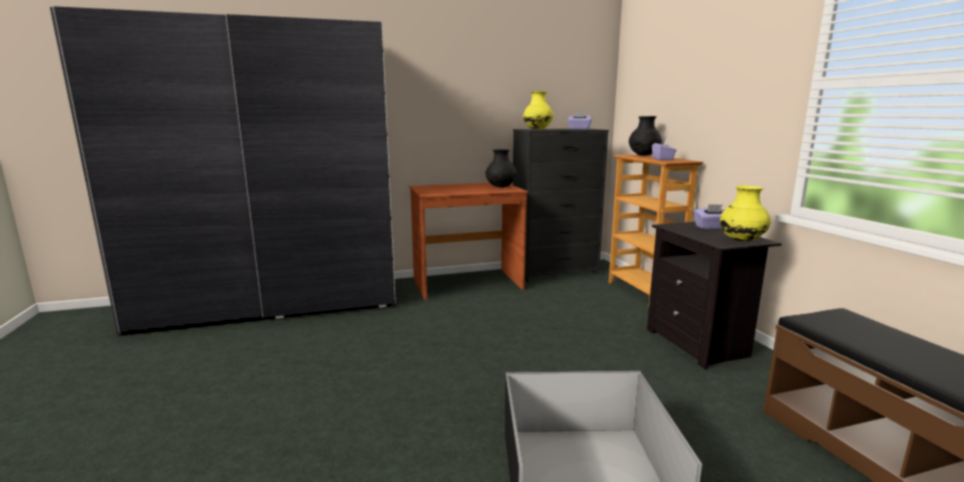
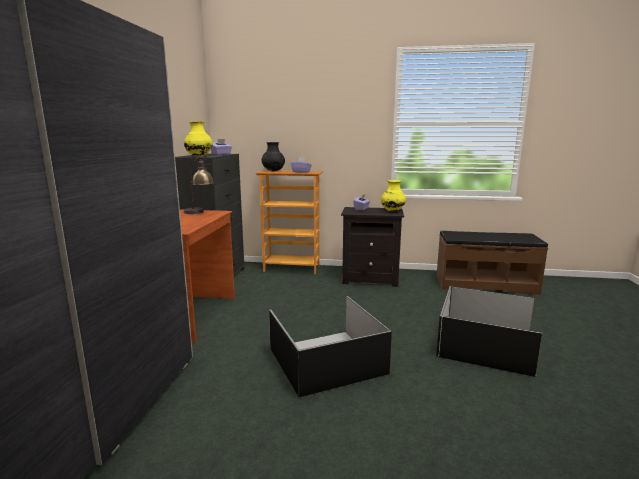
camera: 65 degrees left, 0 degrees up
(439, 361) = (327, 360): none -> black storage box
(501, 187) = (199, 213): black vase -> table lamp

